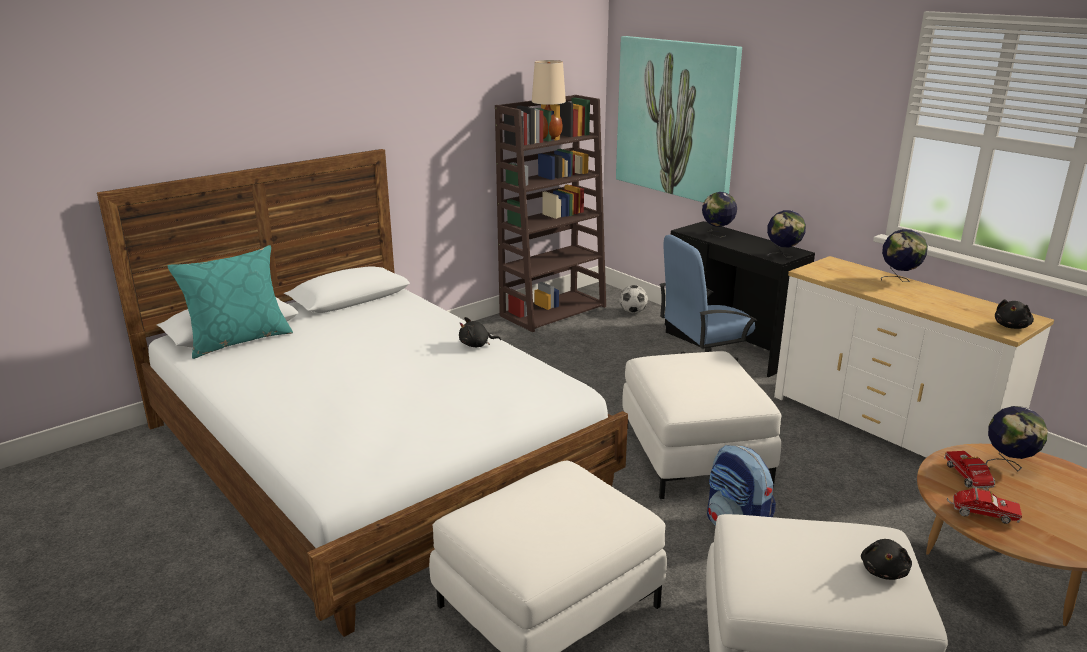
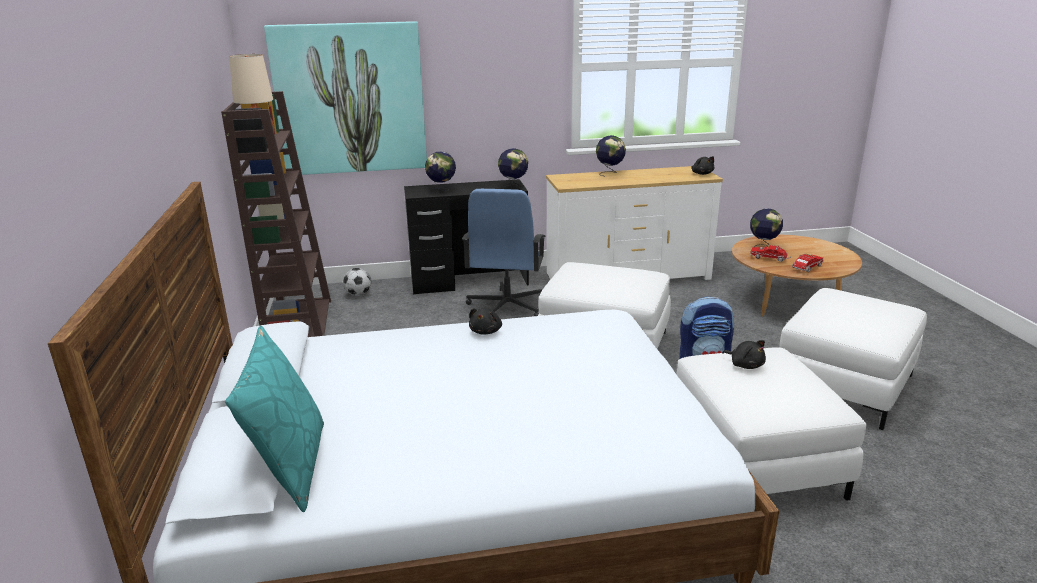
camera: 60 degrees left, 0 degrees up
(884, 571) = (870, 301): black plush toy -> black plush toy (745, 365)

